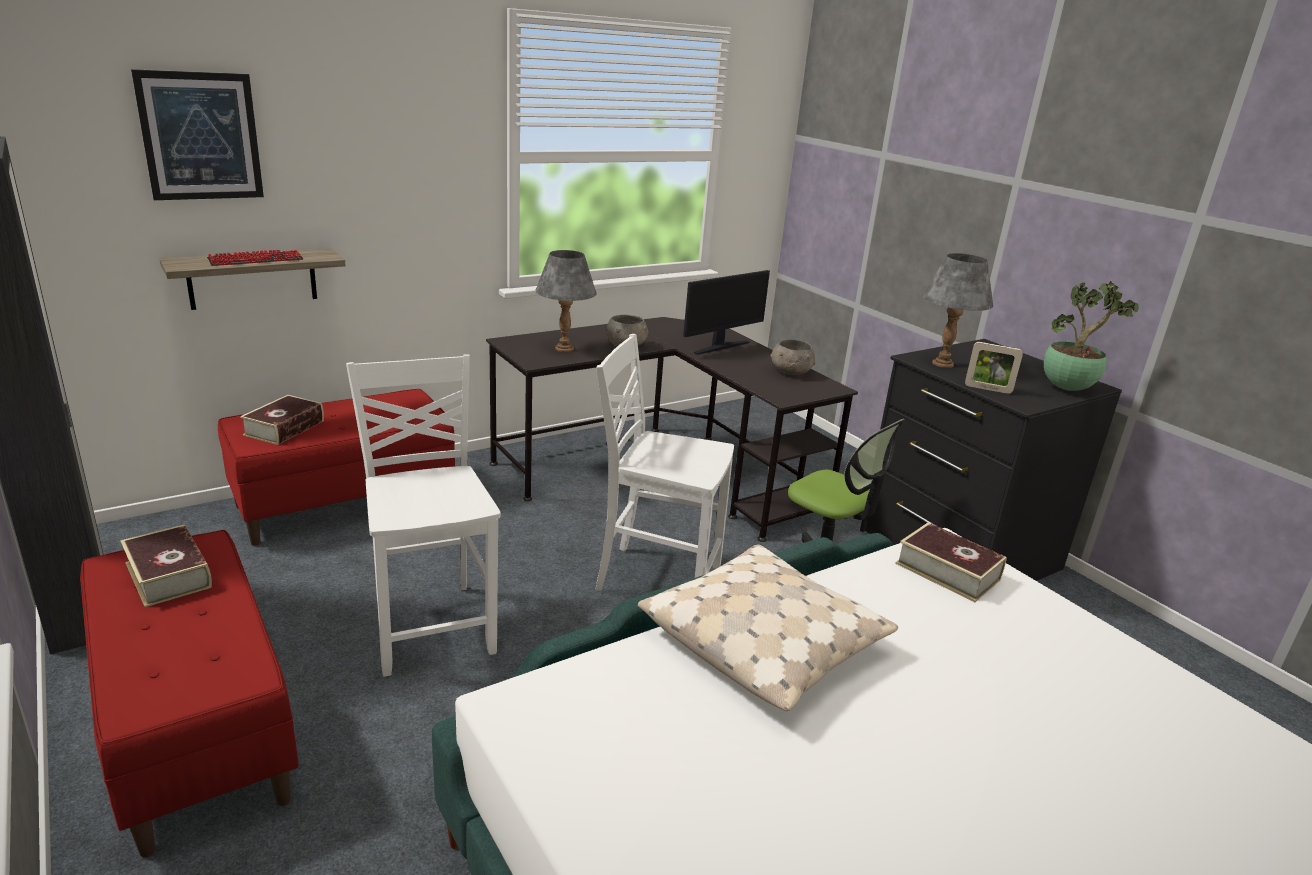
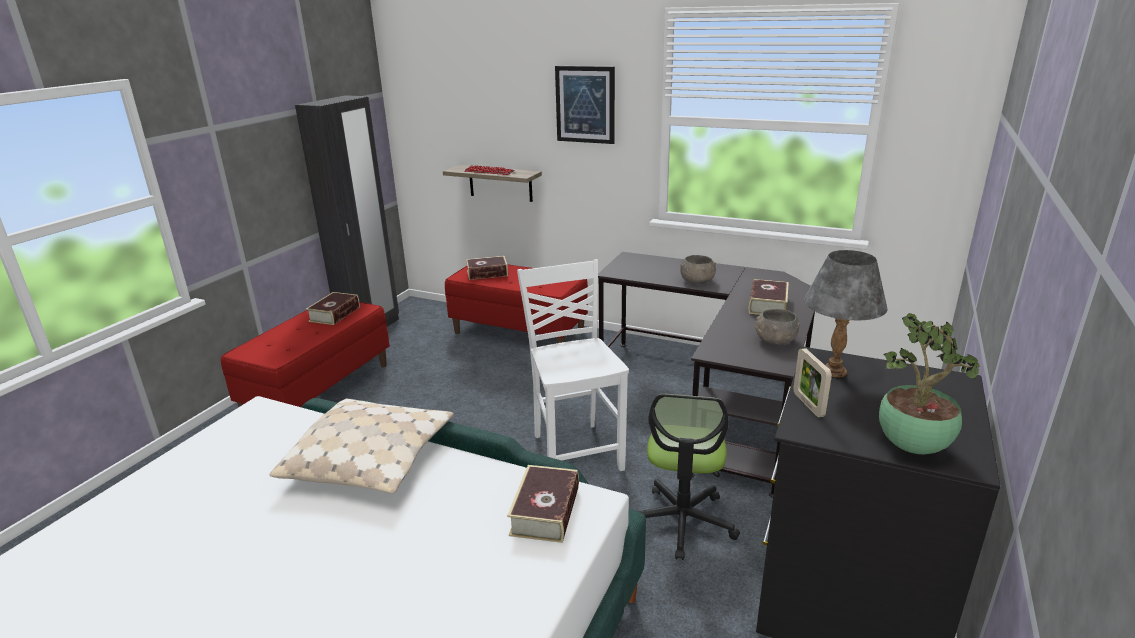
camera: 60 degrees right, 0 degrees up
(200, 136) = (479, 98): picture -> picture (585, 104)
(432, 625) = (443, 404): white chair -> none
(564, 348) = (651, 270): grey table lamp -> none
(720, 347) = (767, 304): monitor -> book

